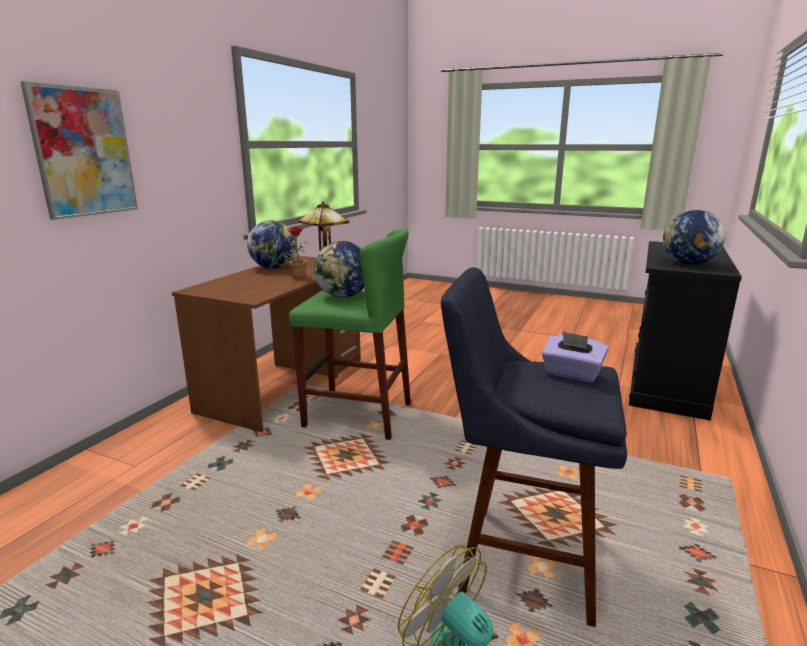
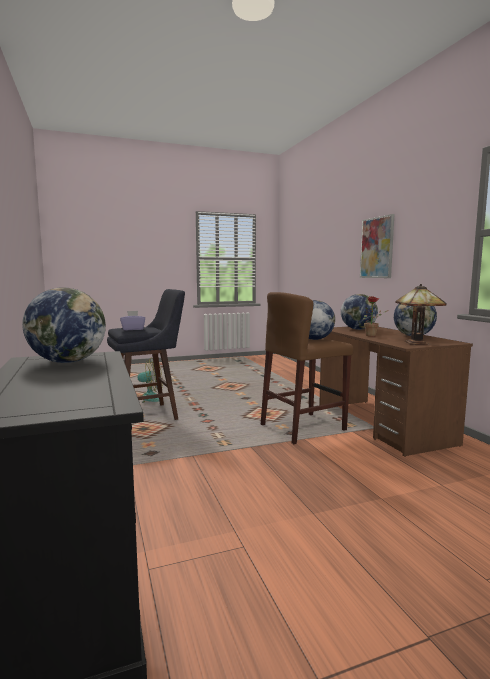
camera: 135 degrees right, 10 degrees down
(242, 288) = (358, 329): none -> globe
(358, 415) = (303, 428): green stool -> brown stool

